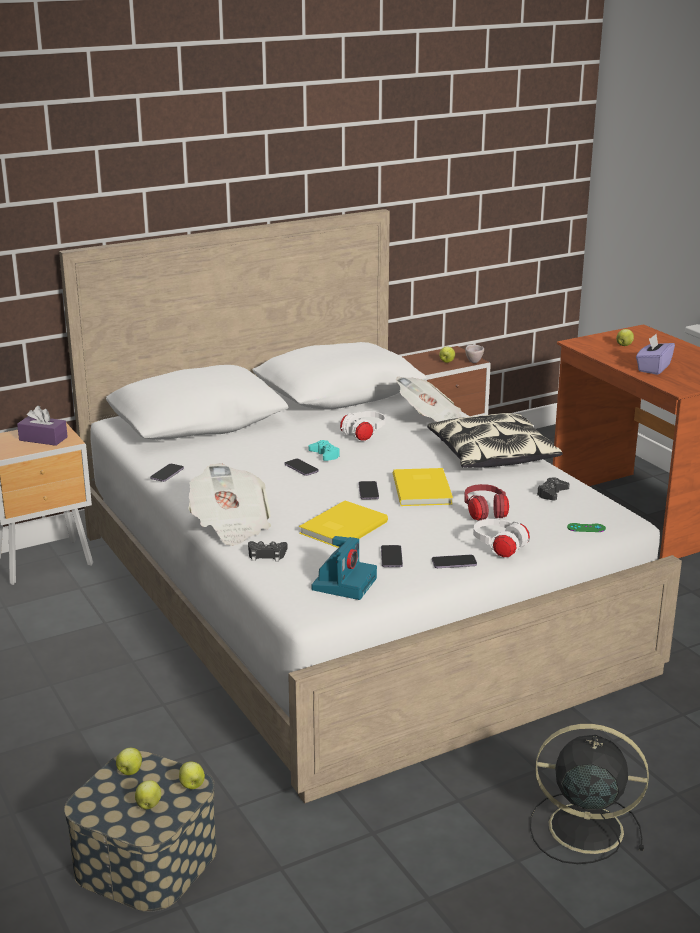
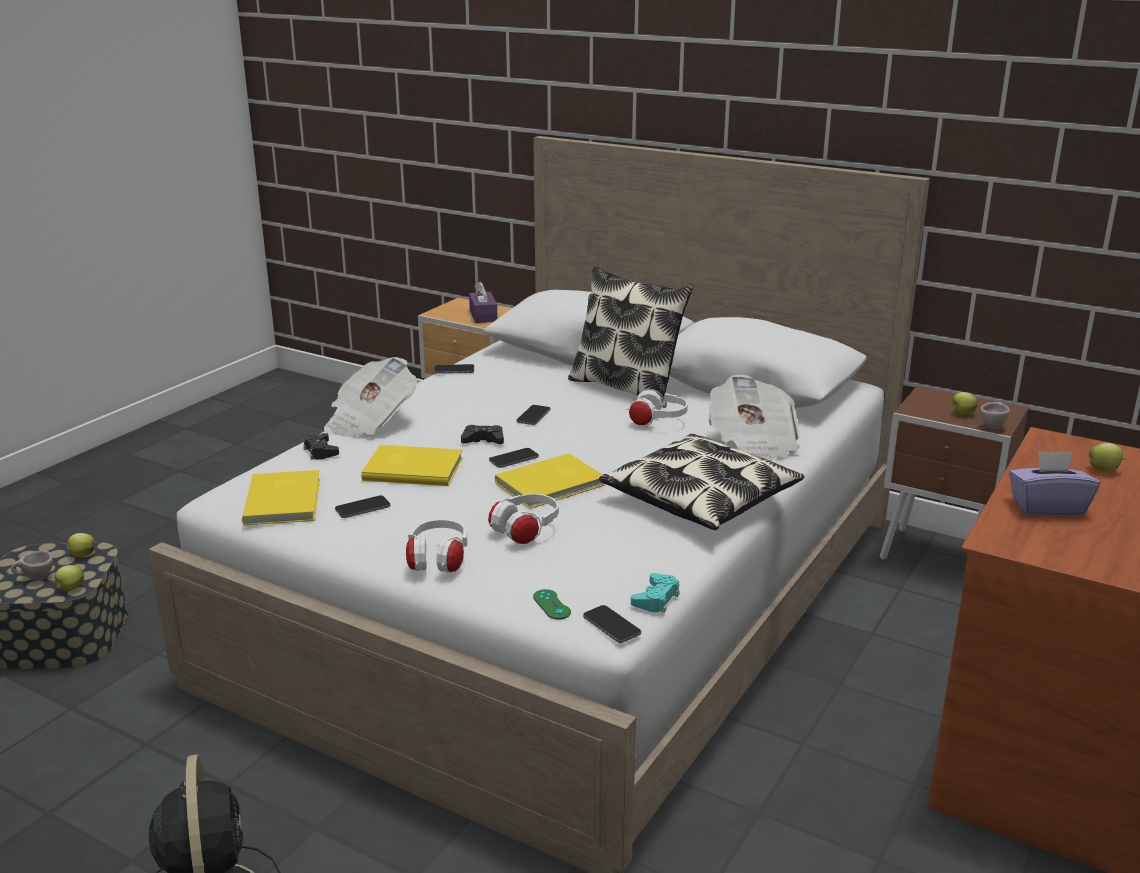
camera: 60 degrees right, 0 degrees up
(149, 805) = (35, 579): apple -> beige cup
(291, 428) = (626, 388): none -> pillow
(325, 455) = (581, 418): turquoise game controller -> turquoise game controller (656, 599)
(344, 583) = (285, 500): camera -> yellow book
(454, 563) = (378, 544): phone -> phone (611, 626)
(485, 513) = (525, 532): red headphones -> white headphones
(552, 493) = (630, 560): black game controller -> black game controller (483, 440)

